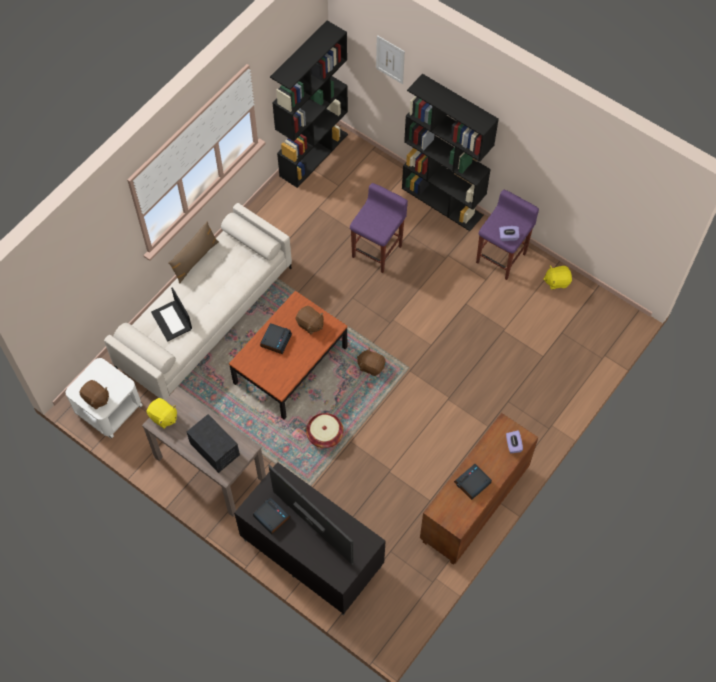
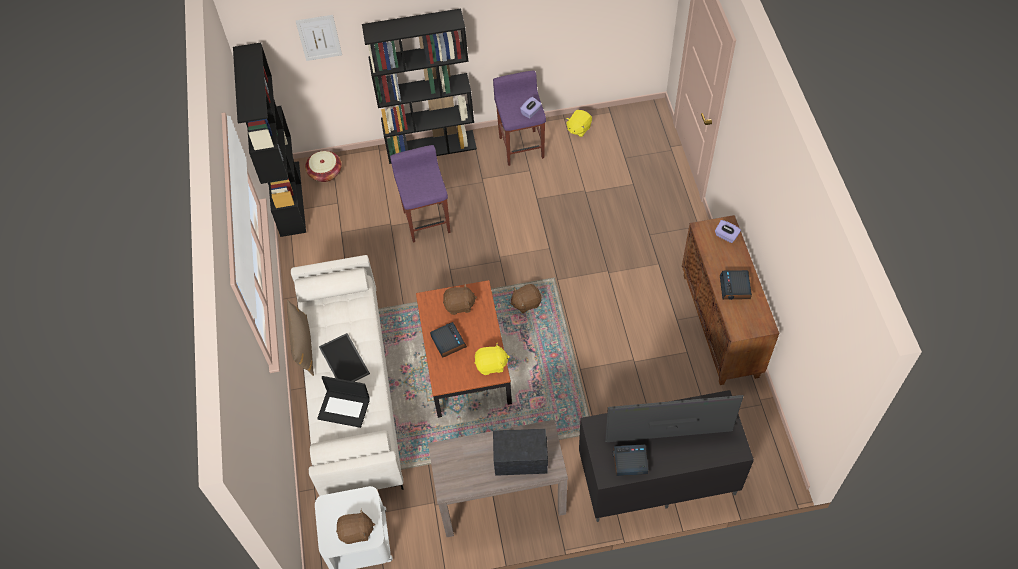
camera: 45 degrees left, 5 degrees down
(163, 417) = (447, 478): yellow plush toy -> yellow plush toy (491, 365)
(206, 292) = (345, 360): none -> tray
(325, 435) = (556, 383): basket -> basket (325, 172)

